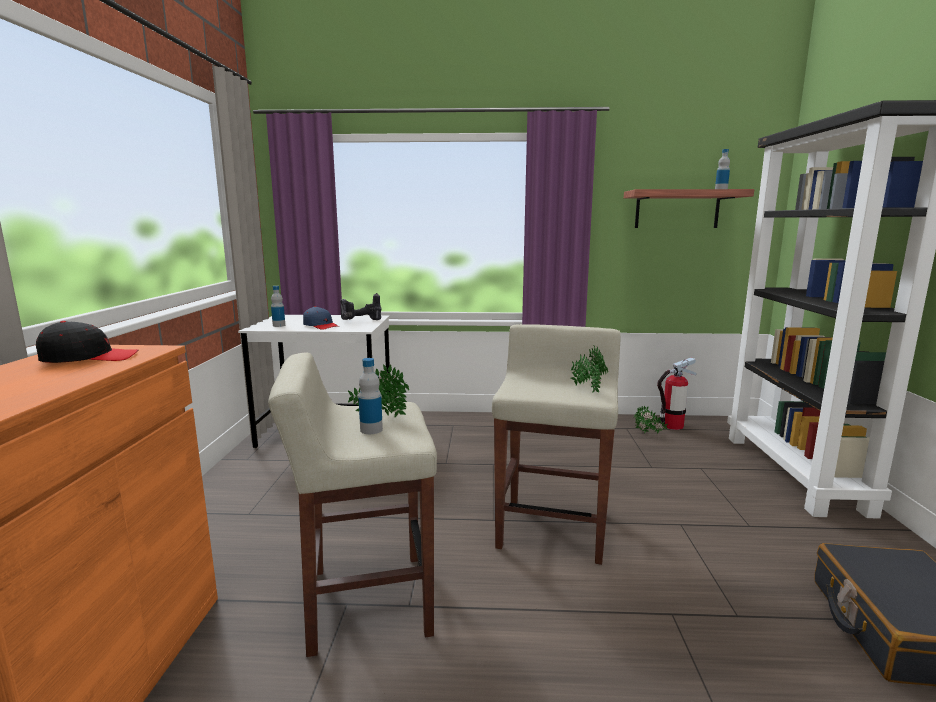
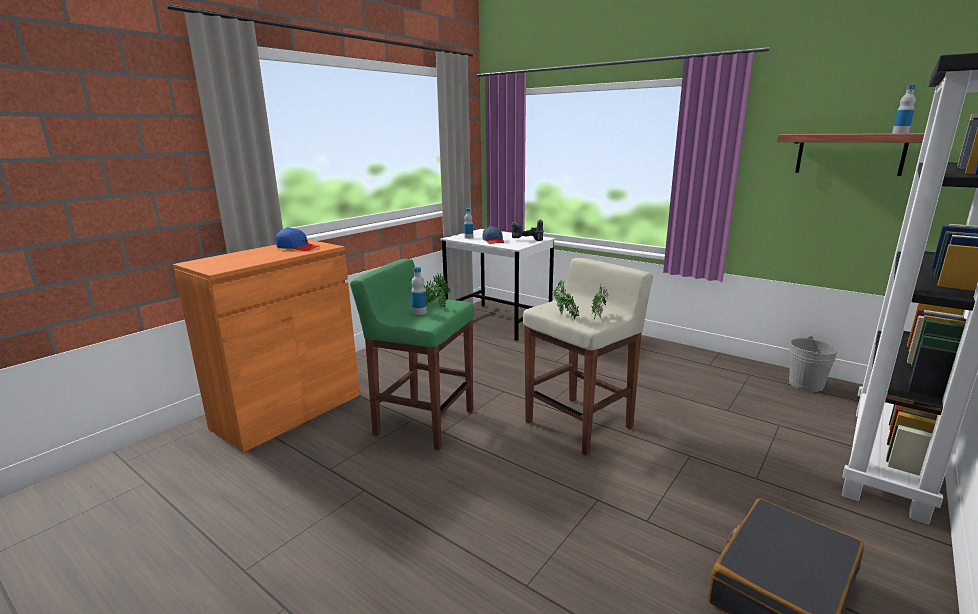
camera: 35 degrees right, 5 degrees up
(89, 358) = (297, 247): black cap -> blue cap
(366, 602) = (423, 422): beige stool -> green stool
(648, 434) = (767, 384): potted plant -> potted plant (565, 317)
(672, 425) = (805, 384): fire extinguisher -> grey bucket

